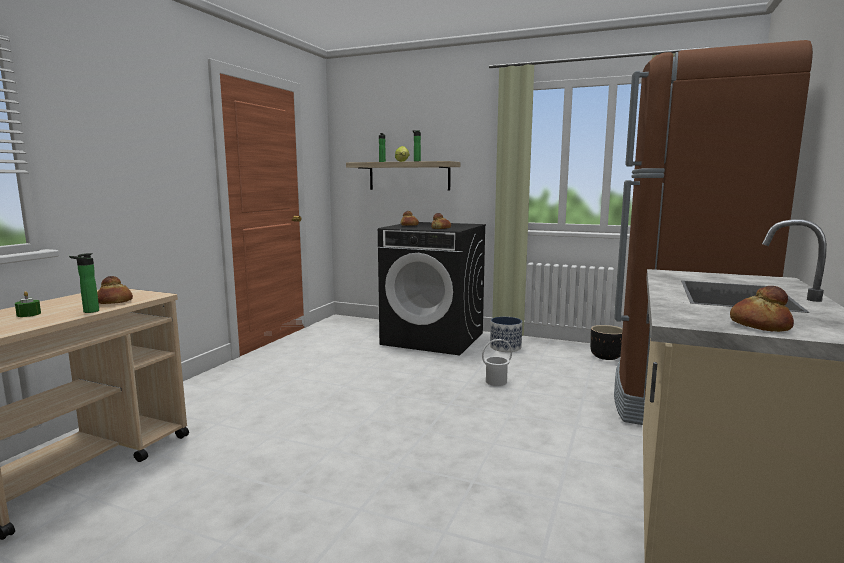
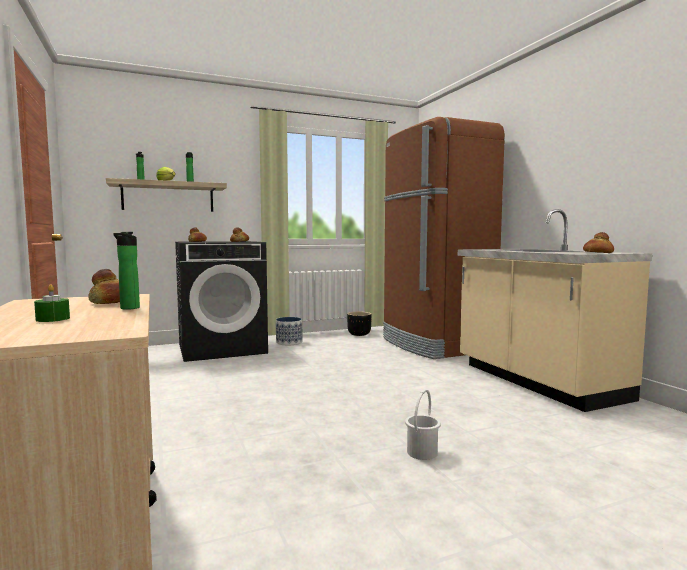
camera: 45 degrees left, 5 degrees down
(496, 382) = (327, 360): white bucket -> white bucket (422, 452)

